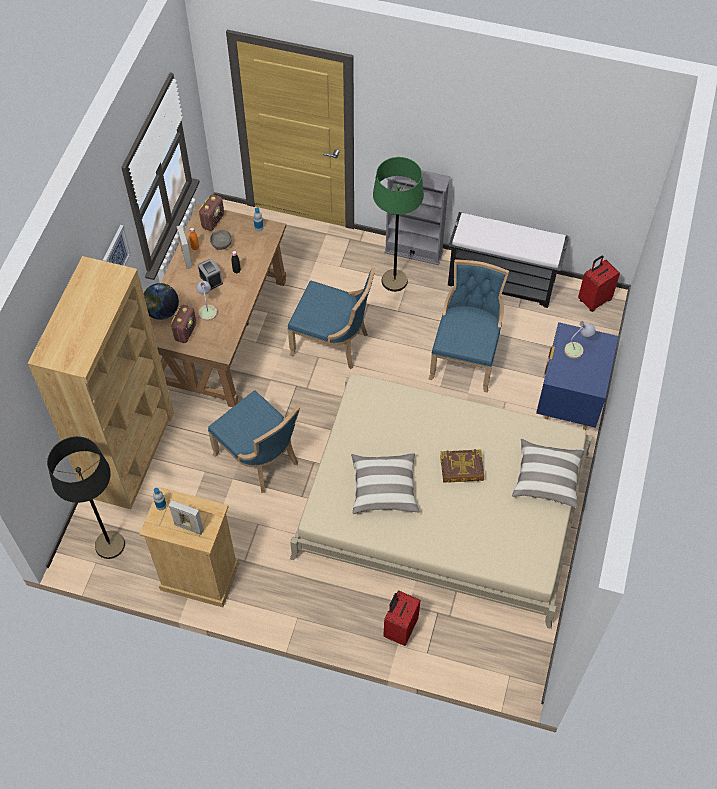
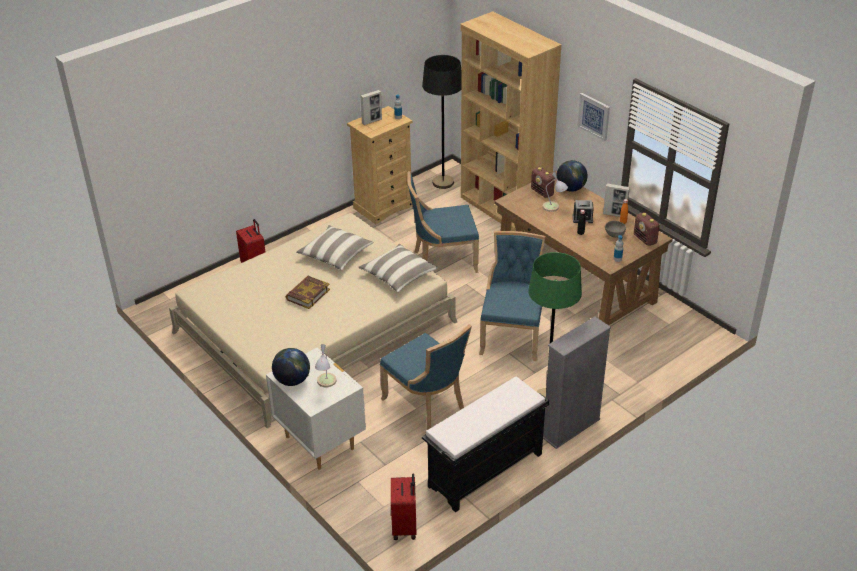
camera: 125 degrees right, 20 degrees down
(333, 343) = (512, 335): blue chair -> blue chair turned 135 degrees clockwise
(547, 478) = (252, 333): pillow -> pillow (398, 275)
(568, 404) = (320, 442): blue nightstand -> white nightstand
(595, 374) = (292, 380): none -> globe

